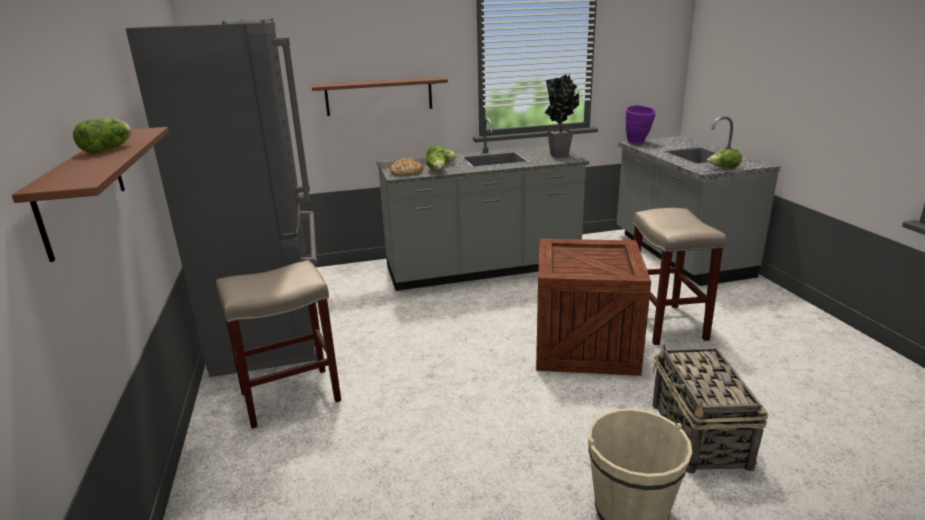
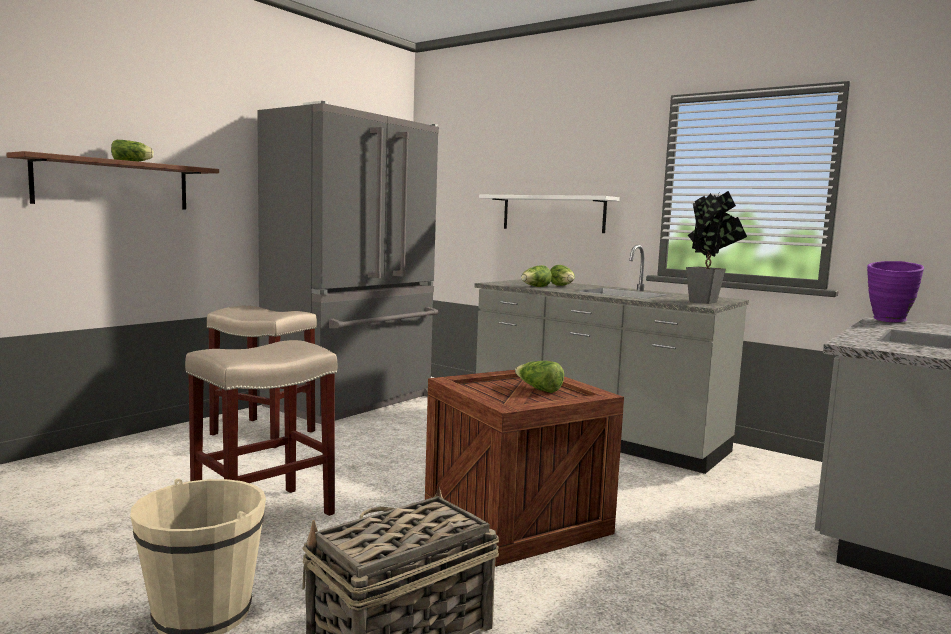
camera: 50 degrees right, 15 degrees down
(379, 96) = (553, 213): brown shelf -> white shelf
(406, 172) = (509, 283): bread -> none
(666, 325) = (660, 559): beige stool -> beige stool (262, 516)
(724, 168) = (902, 349): lettuce -> lettuce (538, 389)

